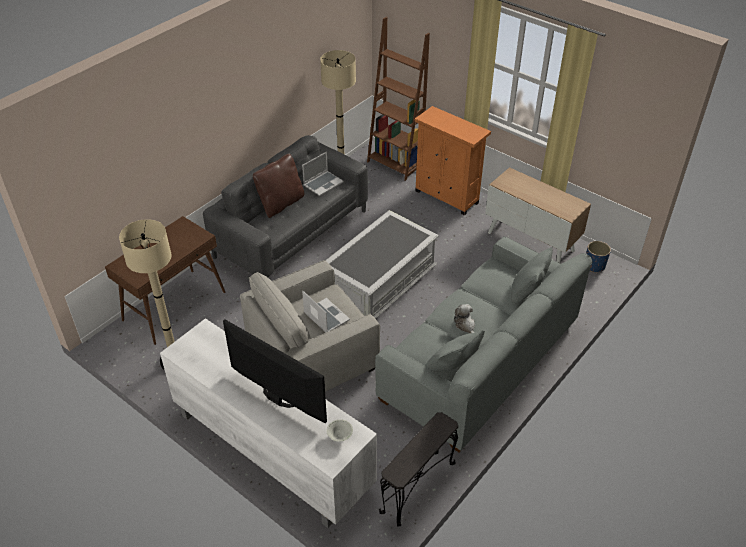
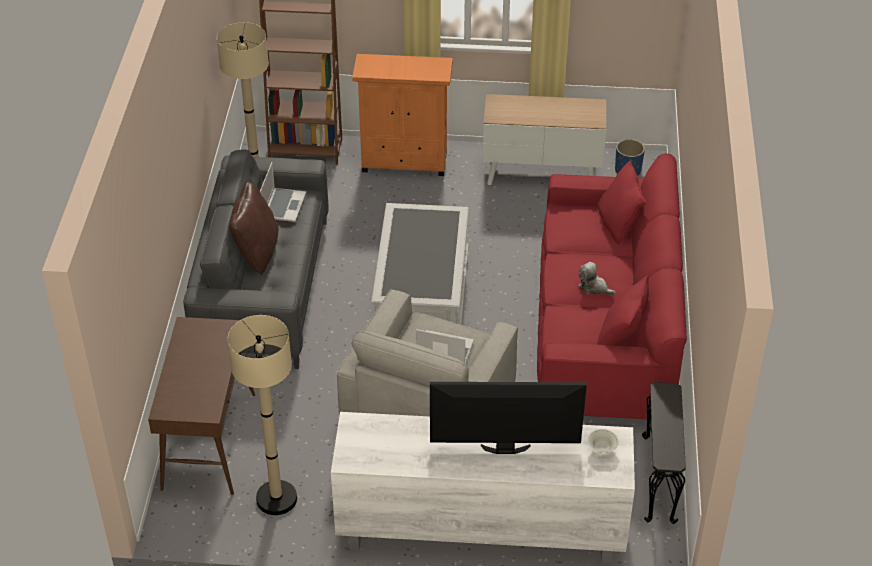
camera: 35 degrees left, 0 degrees up
(479, 361) = (603, 326): grey sofa -> red sofa

